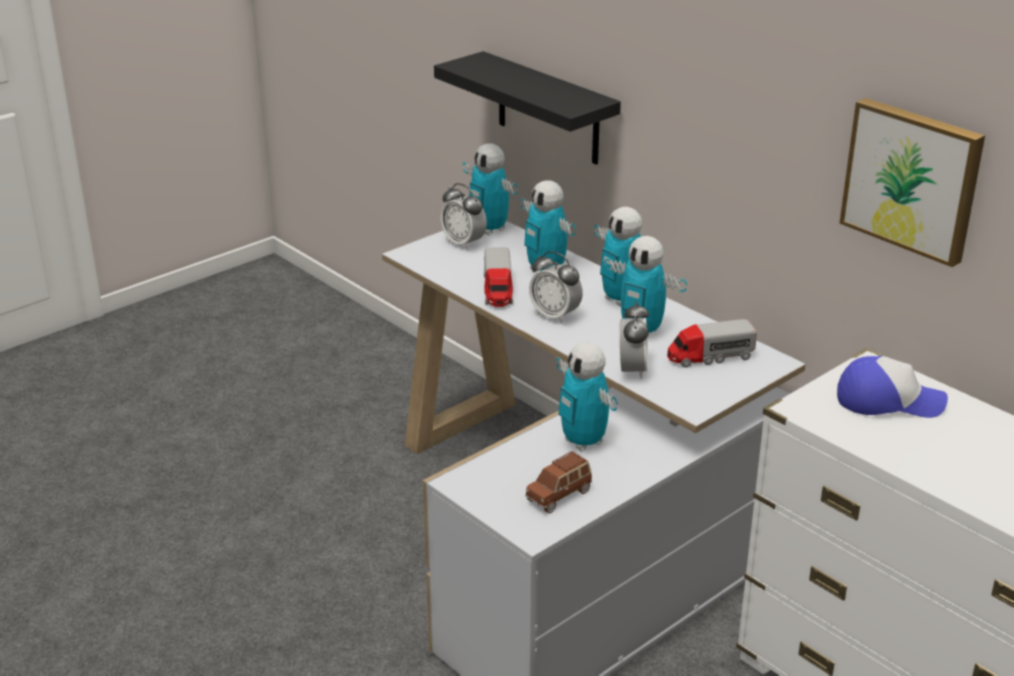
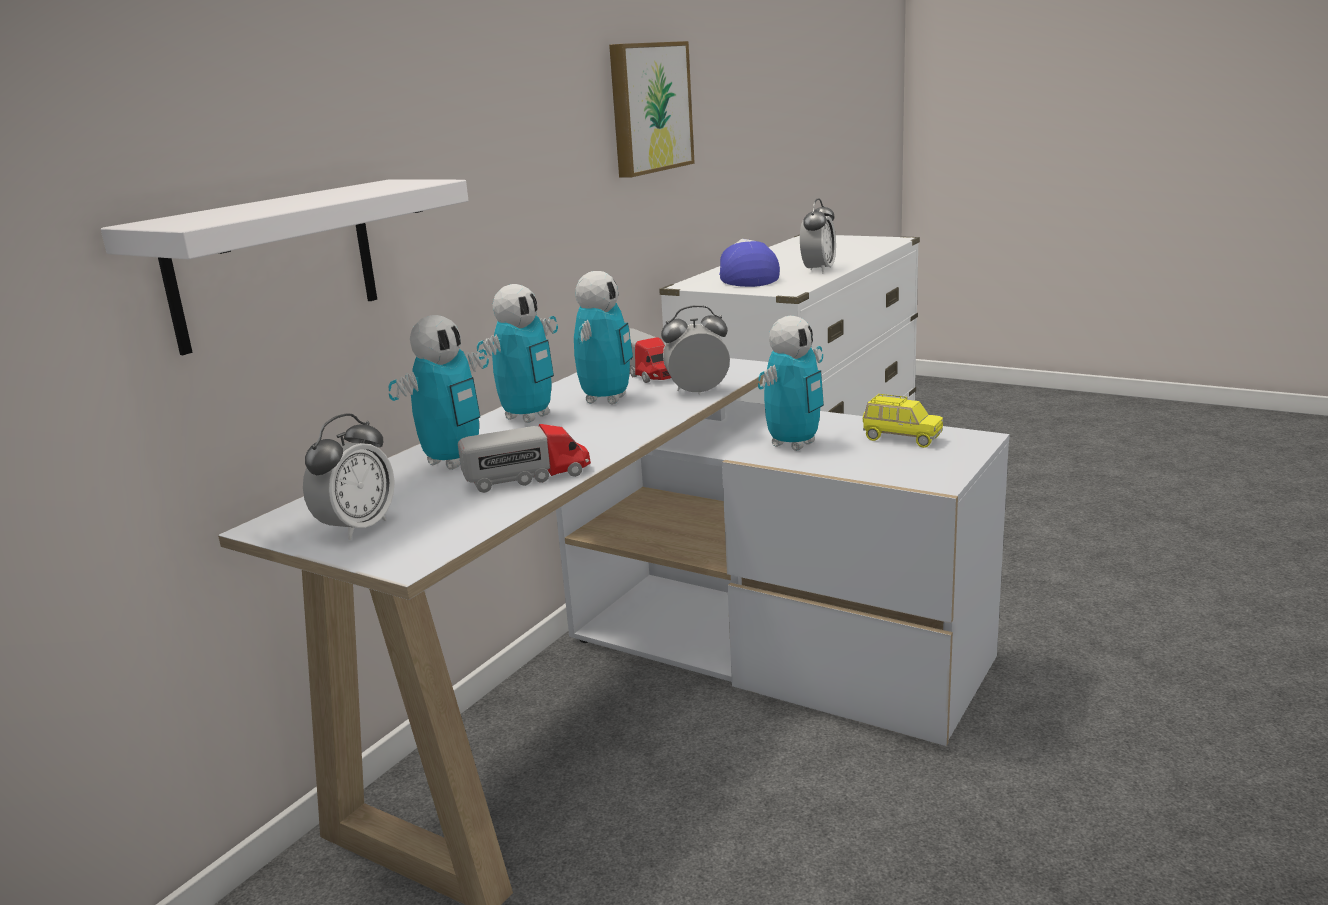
camera: 105 degrees left, 10 degrees down
(489, 229) = (299, 520): toy robot -> none
(548, 109) = (274, 263): black shelf -> white shelf
(555, 315) = (589, 438): alarm clock -> alarm clock (818, 270)
(559, 495) = (901, 438): brown toy car -> yellow toy car

